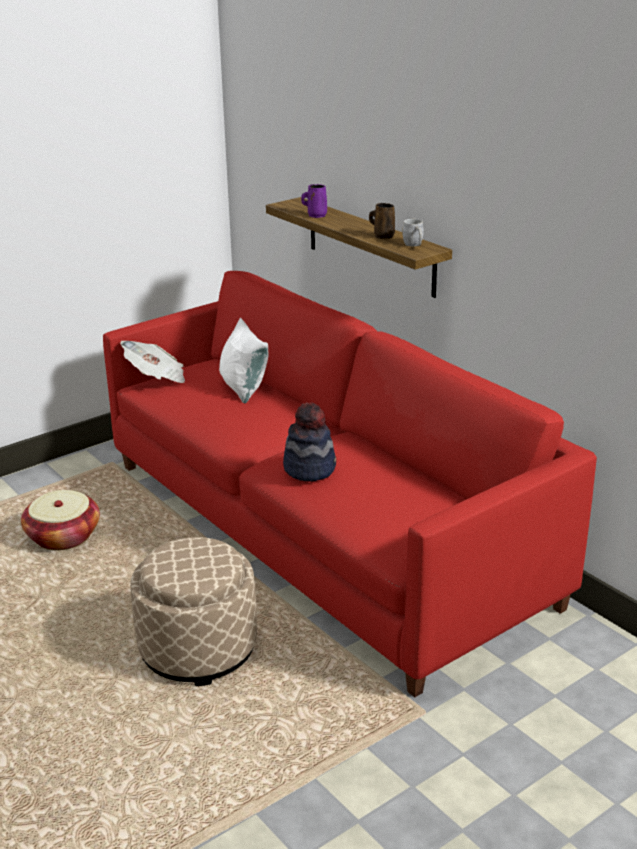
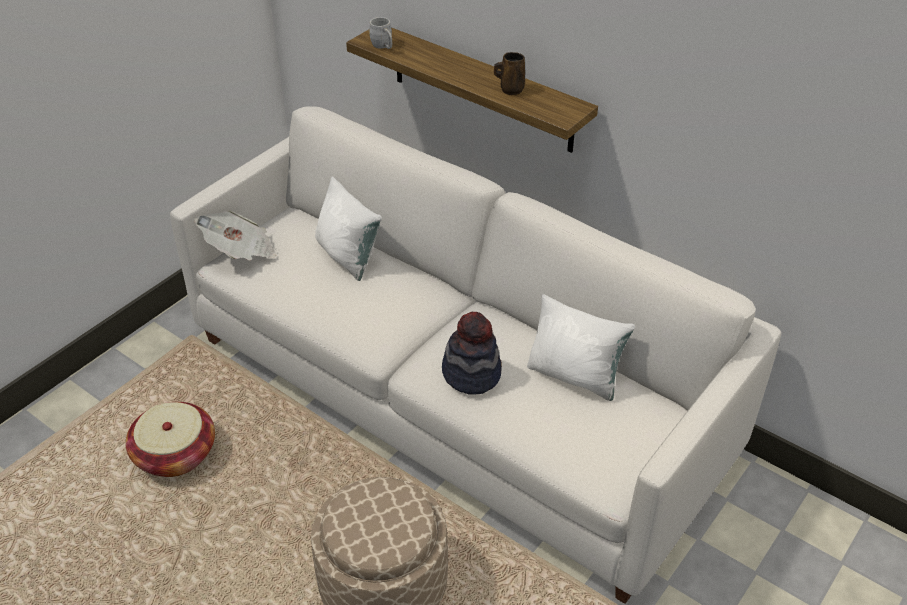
camera: 15 degrees left, 15 degrees up
(315, 215) = (415, 58): purple mug -> none
(322, 531) = (455, 397): red sofa -> white sofa
(402, 482) = (575, 376): none -> white pillow
(414, 245) = (553, 103): grey mug -> grey mug (383, 46)

